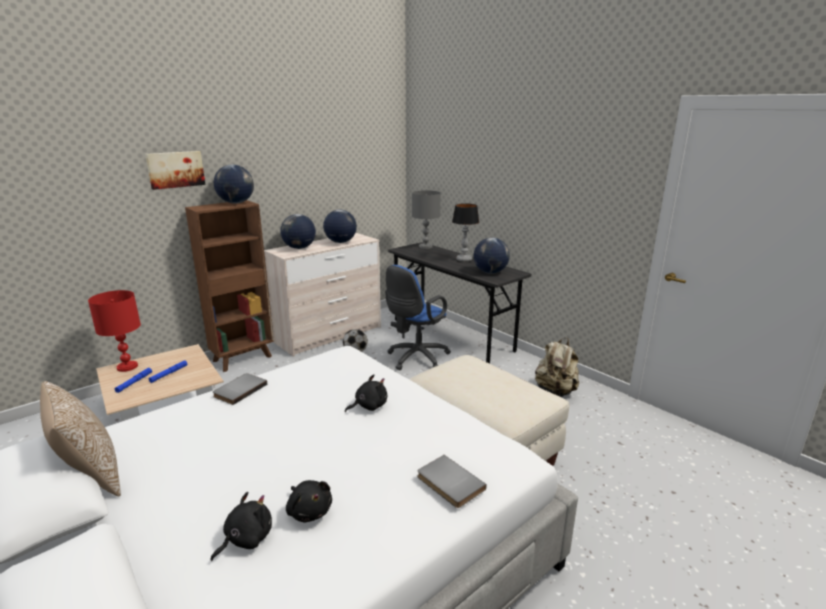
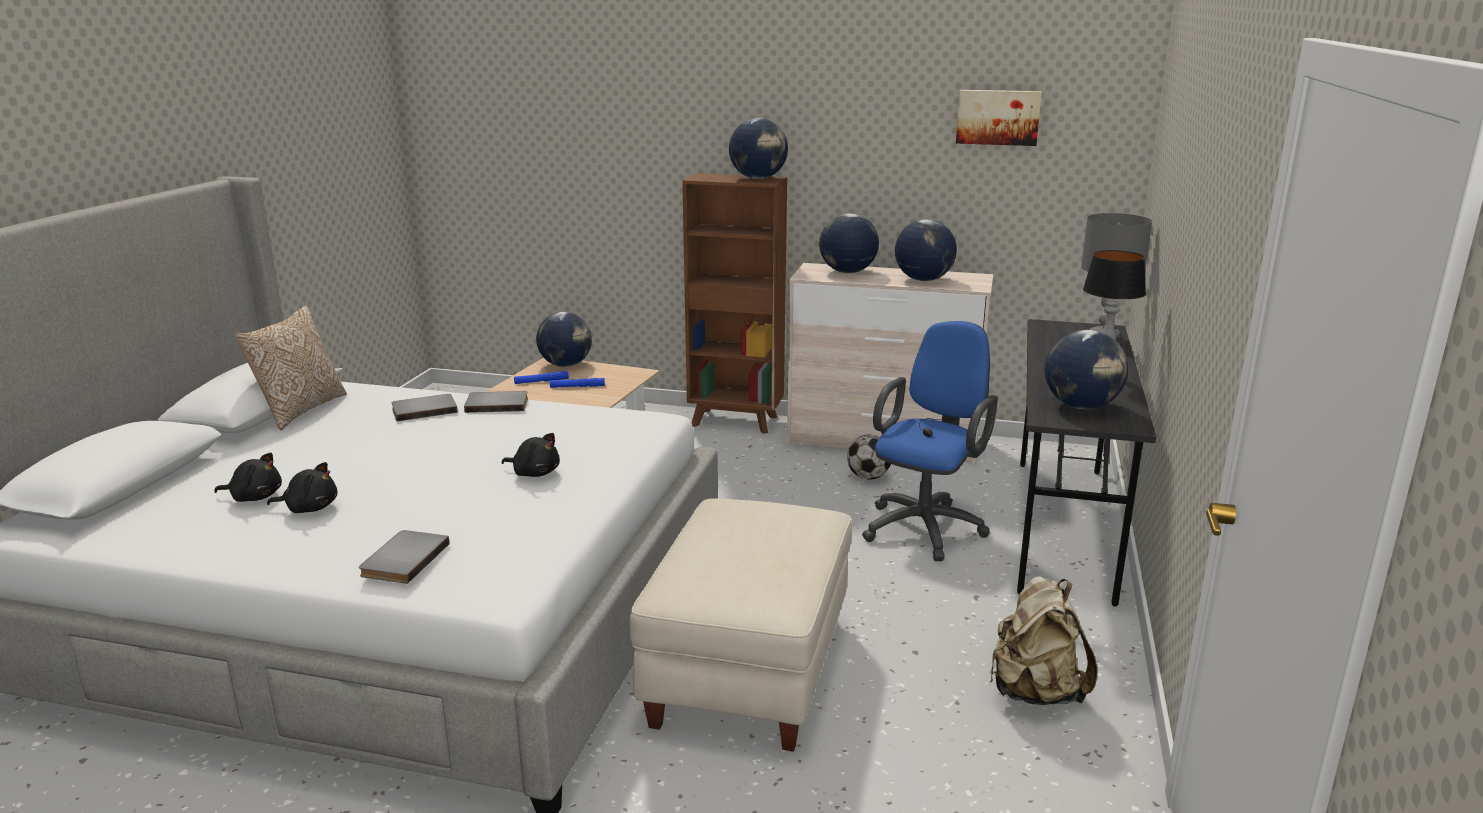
camera: 55 degrees right, 0 degrees up
(127, 367) = (566, 365): red table lamp -> globe
(175, 169) = (694, 117): picture -> picture (998, 117)
(199, 418) = (424, 409): none -> grey book
(309, 511) = (309, 508): black plush toy -> black plush toy turned 105 degrees counterclockwise
(415, 359) = (926, 526): blue office chair -> blue office chair turned 120 degrees clockwise

